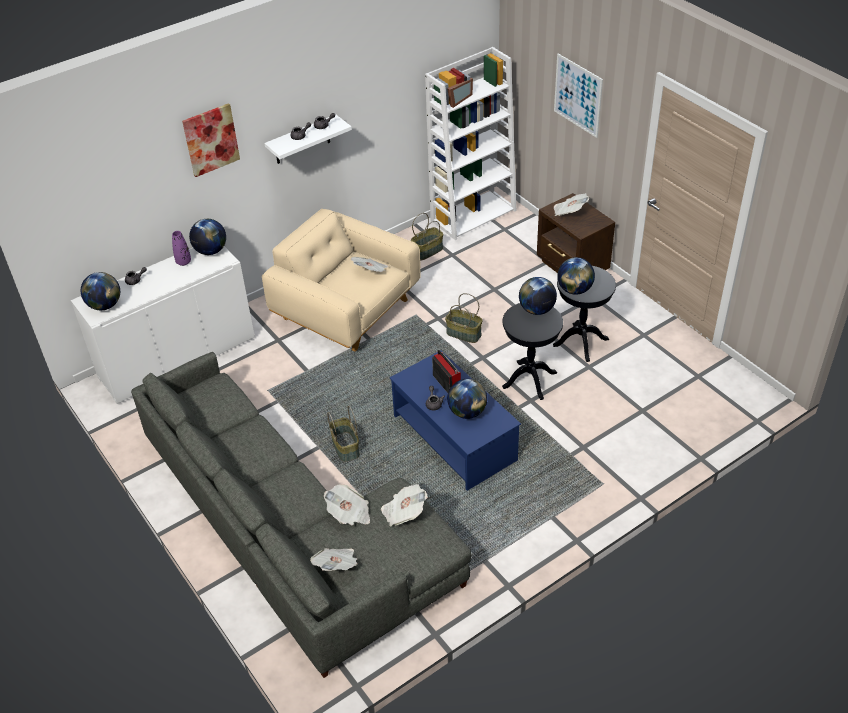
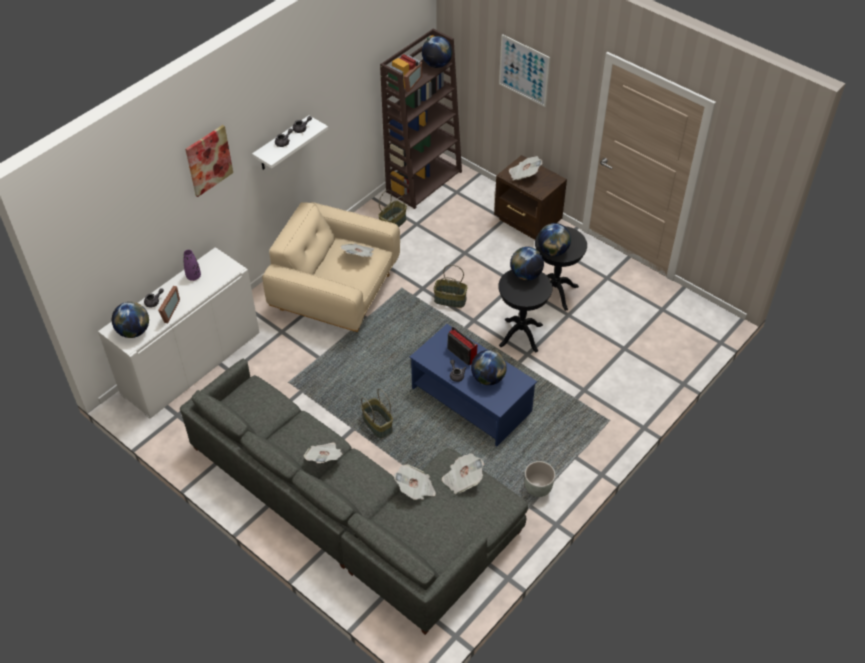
camera: 15 degrees left, 5 degrees up
(145, 291) = (168, 312): none -> picture frame
(211, 251) = (215, 261): globe -> globe (437, 65)
(337, 566) = (420, 537): newspaper -> newspaper (324, 458)
(473, 214) = (424, 181): white bookcase -> brown bookcase
(499, 543) = (538, 489): none -> grey planter

